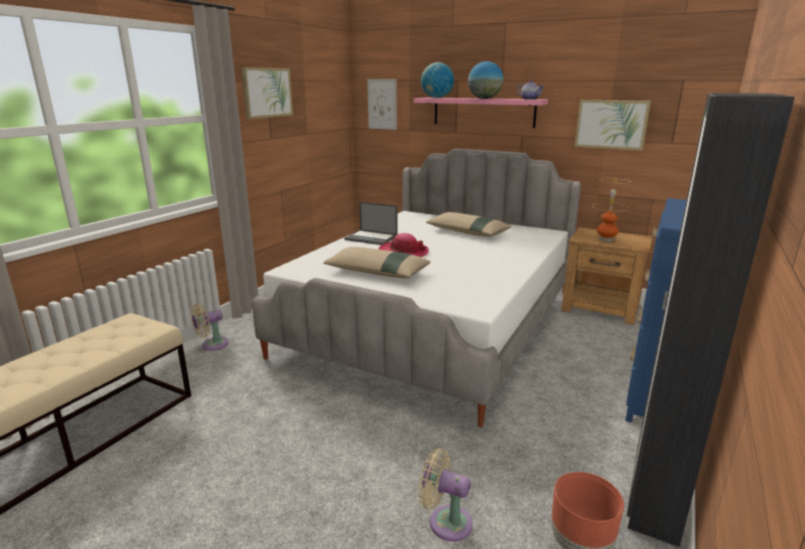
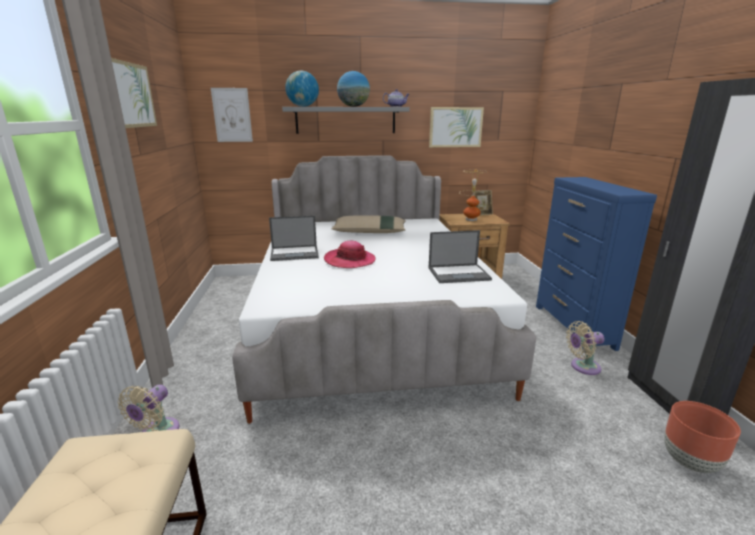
camera: 35 degrees left, 0 degrees up
(377, 272) = (361, 285): beige pillow -> none
(446, 521) = (608, 500): beige fan -> beige fan (582, 367)
(477, 284) = (459, 274): none -> laptop
(483, 112) = (345, 120): pink shelf -> grey shelf
(633, 235) = (481, 214): none -> picture frame

